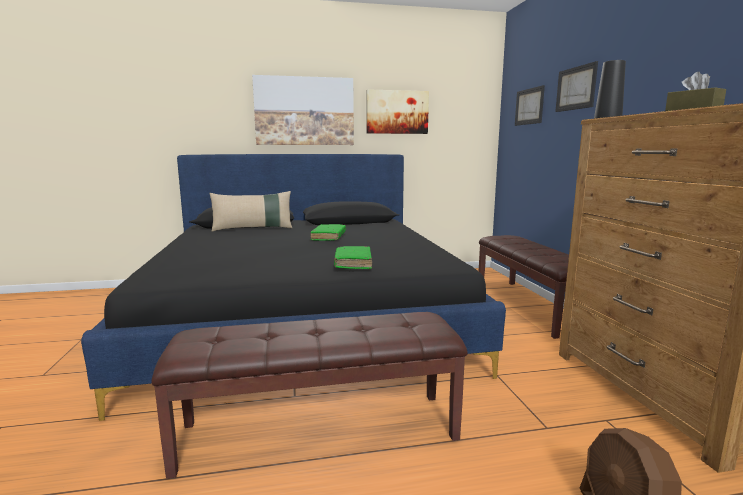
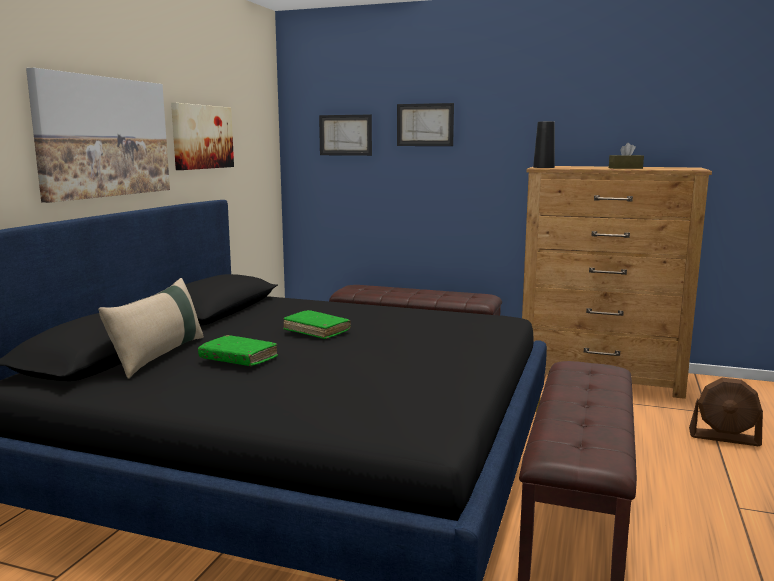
camera: 60 degrees left, 0 degrees up
(353, 263) = (464, 342): green book -> green book (238, 358)

